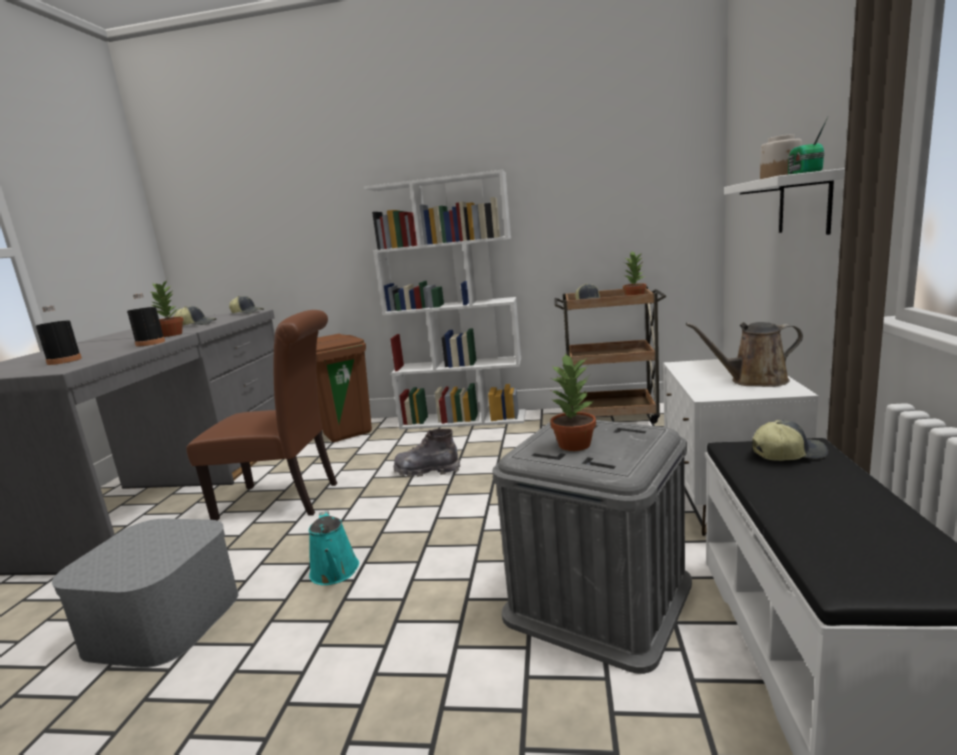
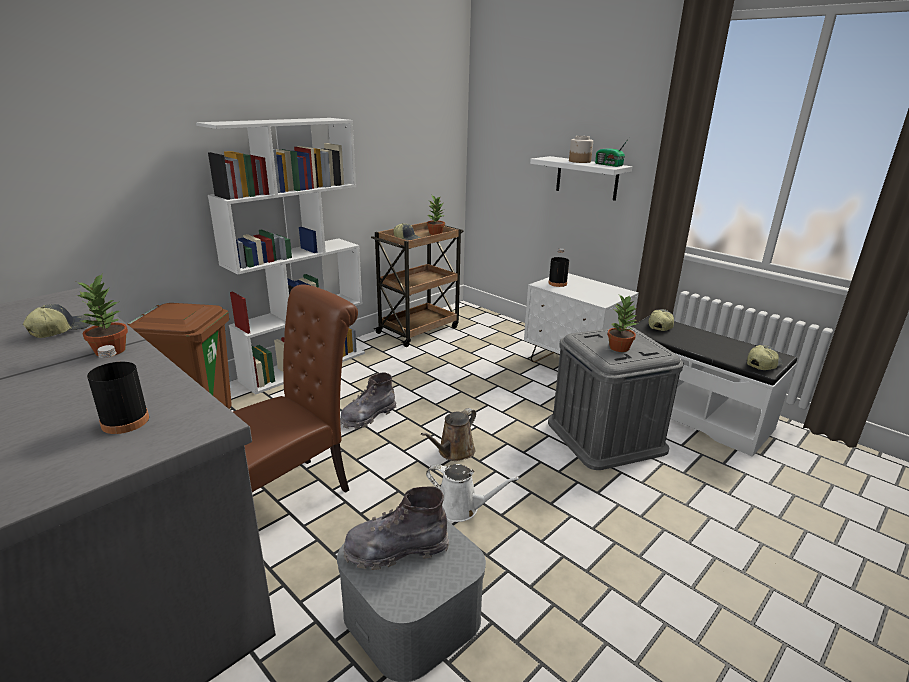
camera: 55 degrees left, 10 degrees up
(150, 343) = (151, 367): black bottle -> black bottle (557, 283)
(152, 540) = (396, 550): none -> grey boot
(247, 313) = (61, 298): cap -> cap (762, 364)
(335, 573) = (461, 508): turquoise watering can -> white watering can
(753, 381) = (599, 289): brown watering can -> brown watering can (454, 452)

